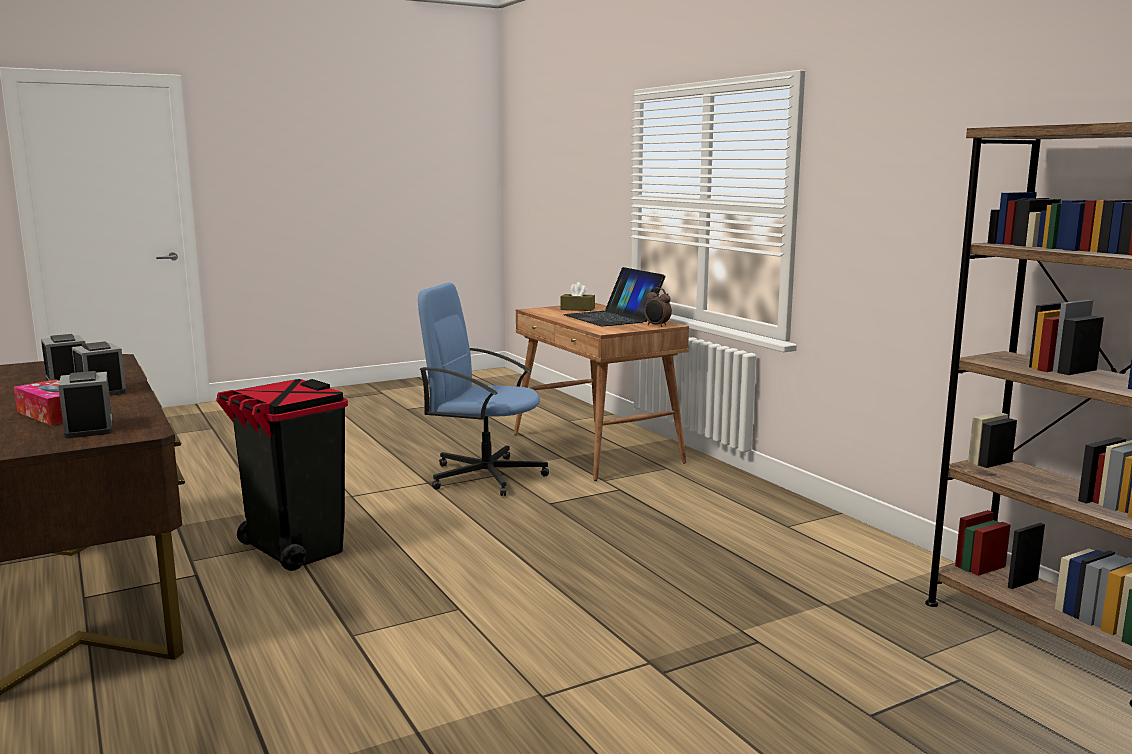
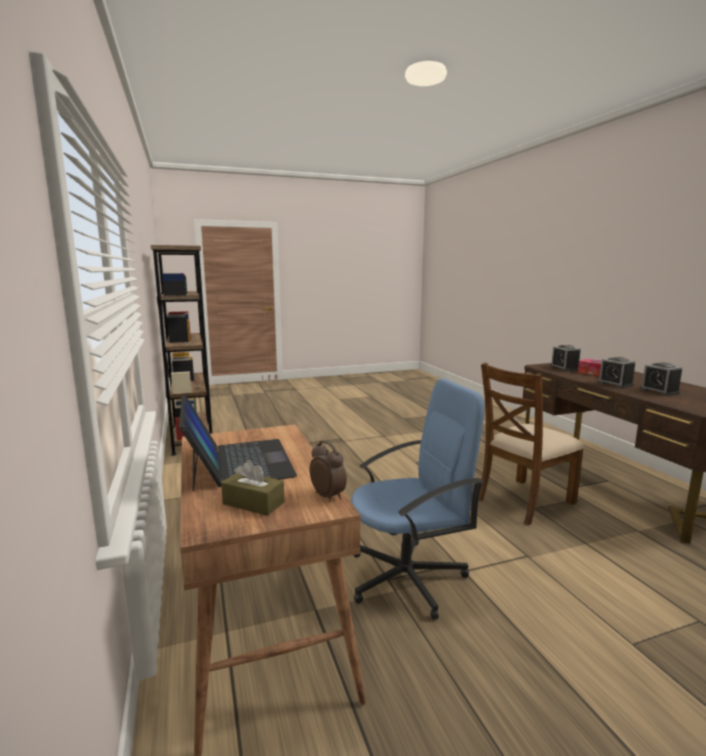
camera: 170 degrees left, 0 degrees up
(294, 550) = (524, 501): black trash can -> brown chair
(485, 476) = (408, 577): blue office chair -> blue office chair turned 45 degrees counterclockwise
(657, 326) = (216, 437): alarm clock -> alarm clock (328, 496)

